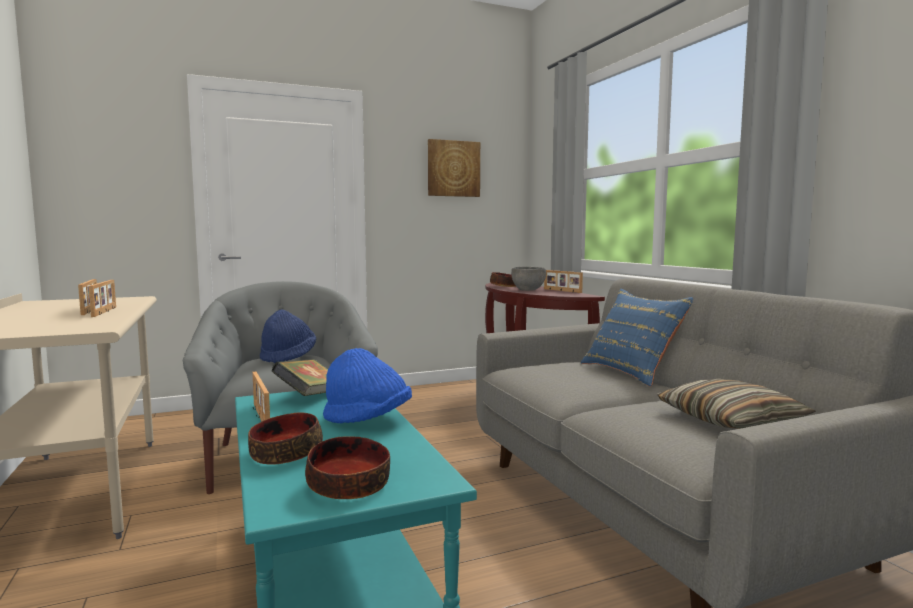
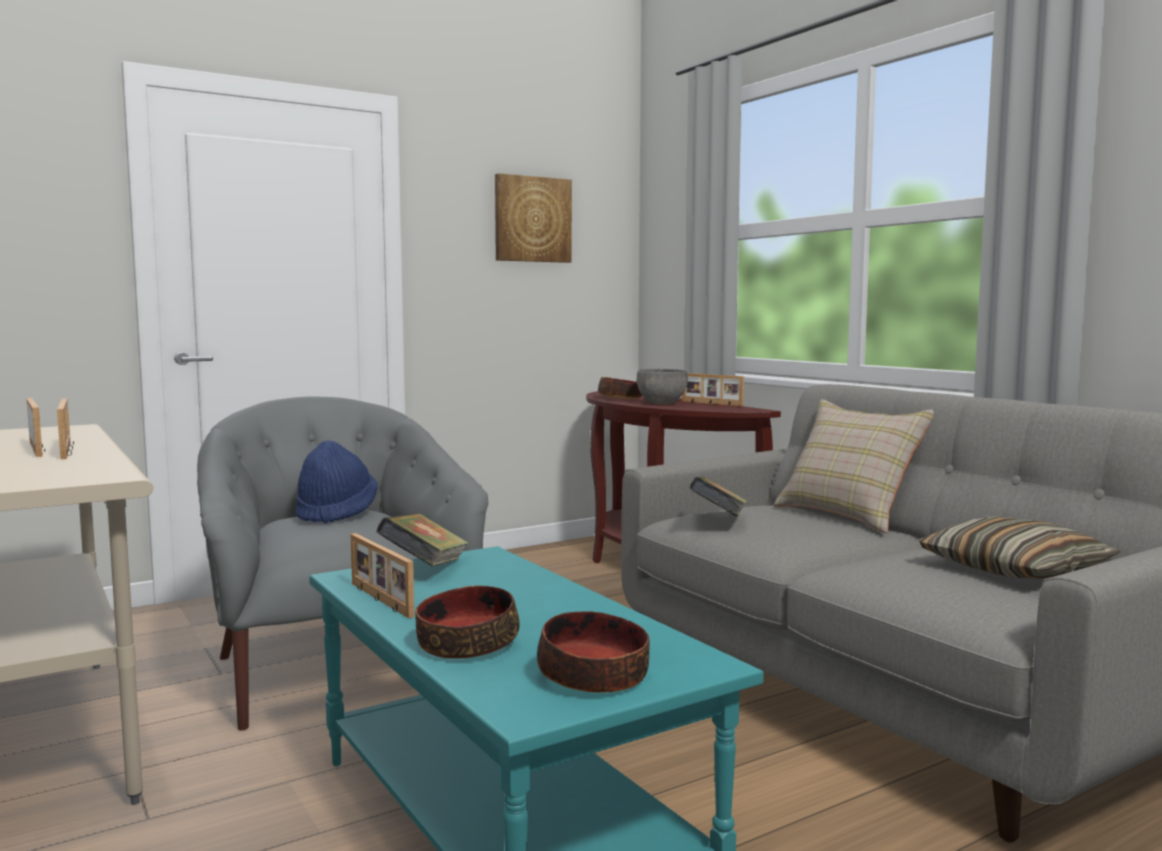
camera: 10 degrees left, 0 degrees up
(367, 420) = (541, 595): blue hat -> none
(533, 372) = (718, 521): none -> book
(632, 372) = (849, 515): blue pillow -> beige pillow

